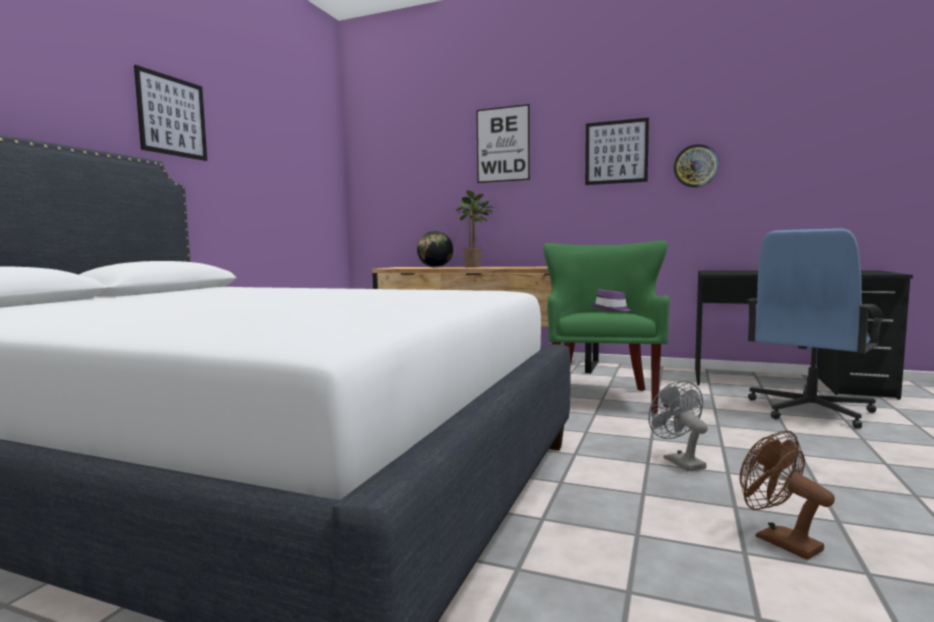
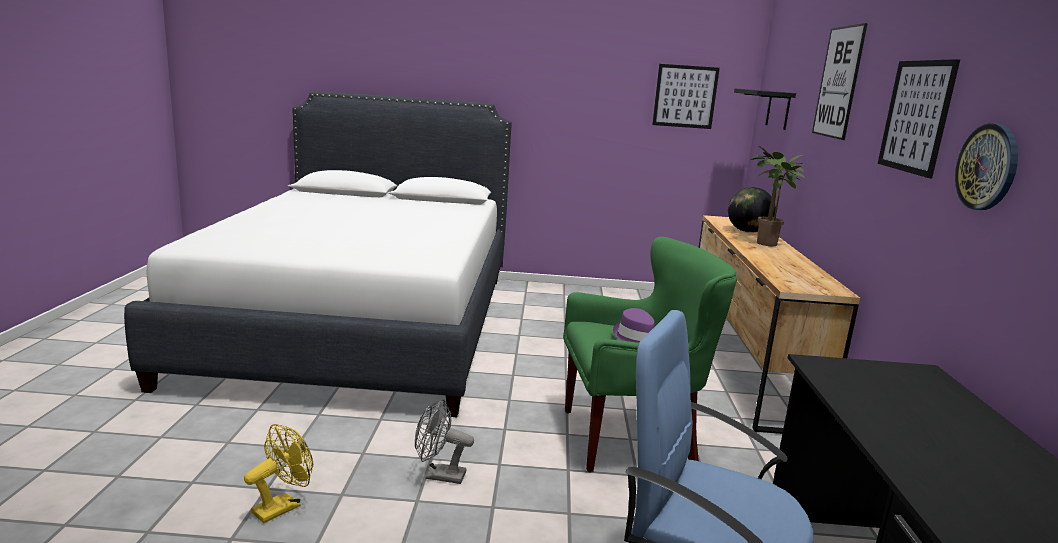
camera: 70 degrees right, 10 degrees up
(172, 116) = (522, 65): picture -> picture (685, 96)
(399, 176) = (778, 109): none -> black shelf
(679, 461) = (439, 475): grey fan -> grey fan turned 135 degrees counterclockwise
(778, 540) = (282, 506): brown fan -> yellow fan

